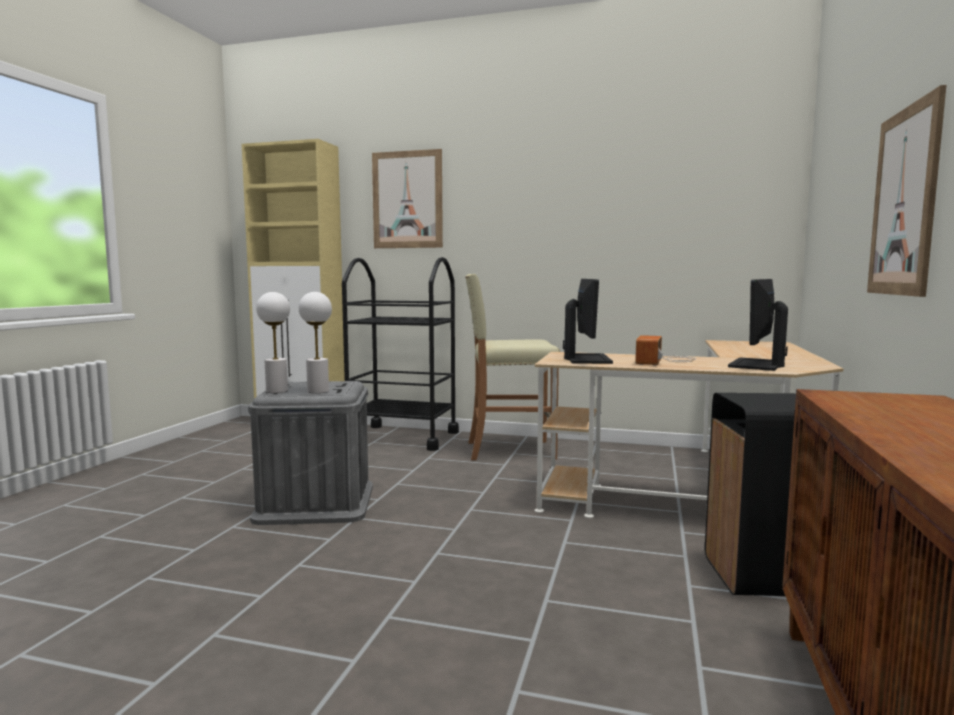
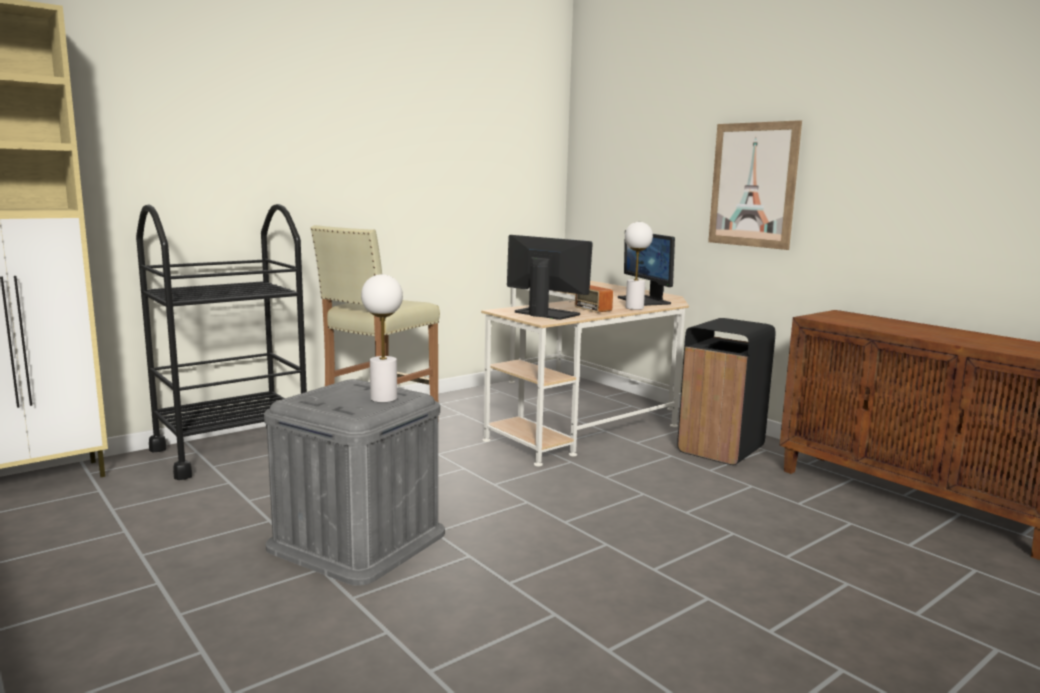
camera: 55 degrees left, 5 degrees up
(276, 391) = (342, 410): white table lamp -> white table lamp (634, 308)
(407, 200) = (183, 117): picture -> none

